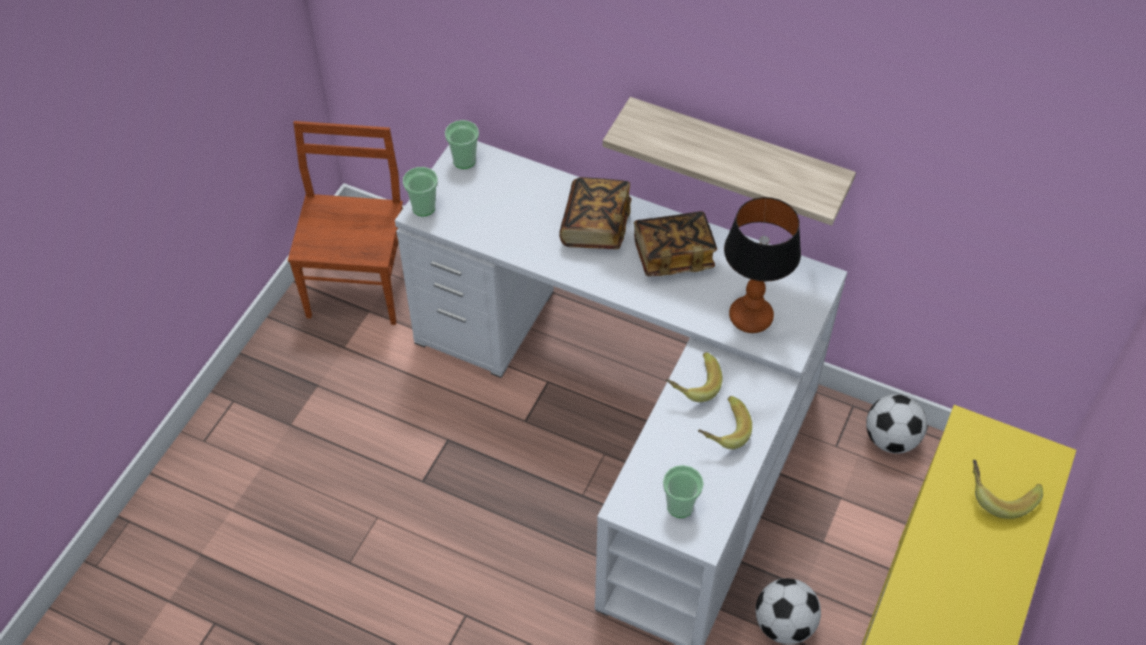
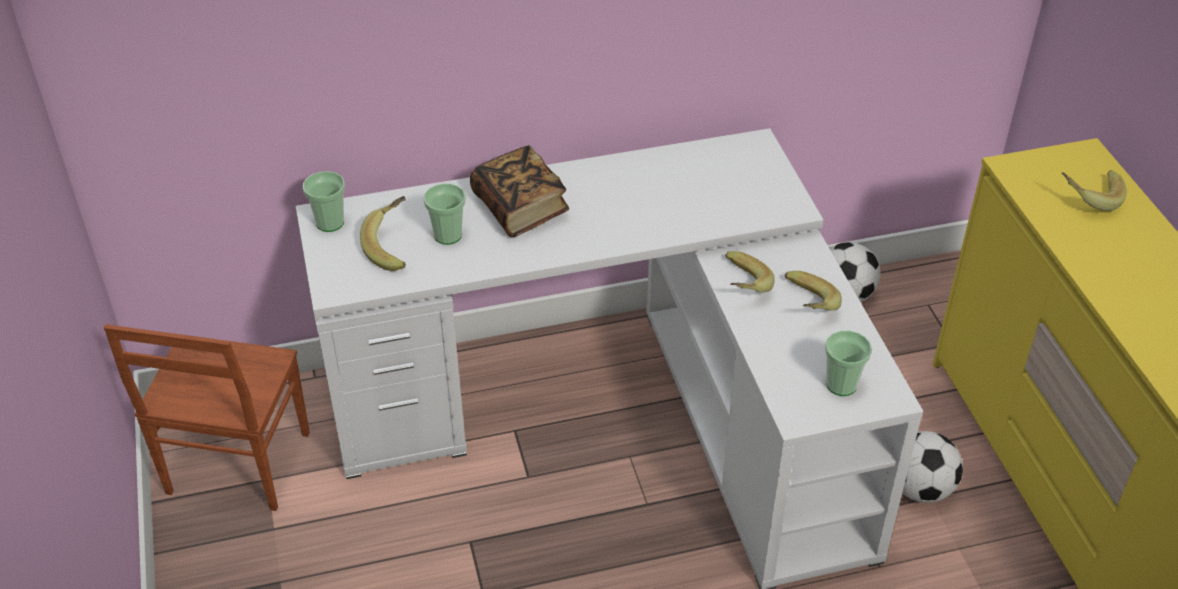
camera: 40 degrees left, 10 degrees down
(360, 288) = (236, 465): brown chair -> brown chair turned 135 degrees counterclockwise
(423, 207) = (332, 282): cup -> cup (448, 235)
(485, 204) = (394, 247): none -> banana
(673, 255) = (616, 193): book -> none
(737, 158) = (634, 57): shelf -> none
(749, 317) = (734, 202): table lamp -> none

